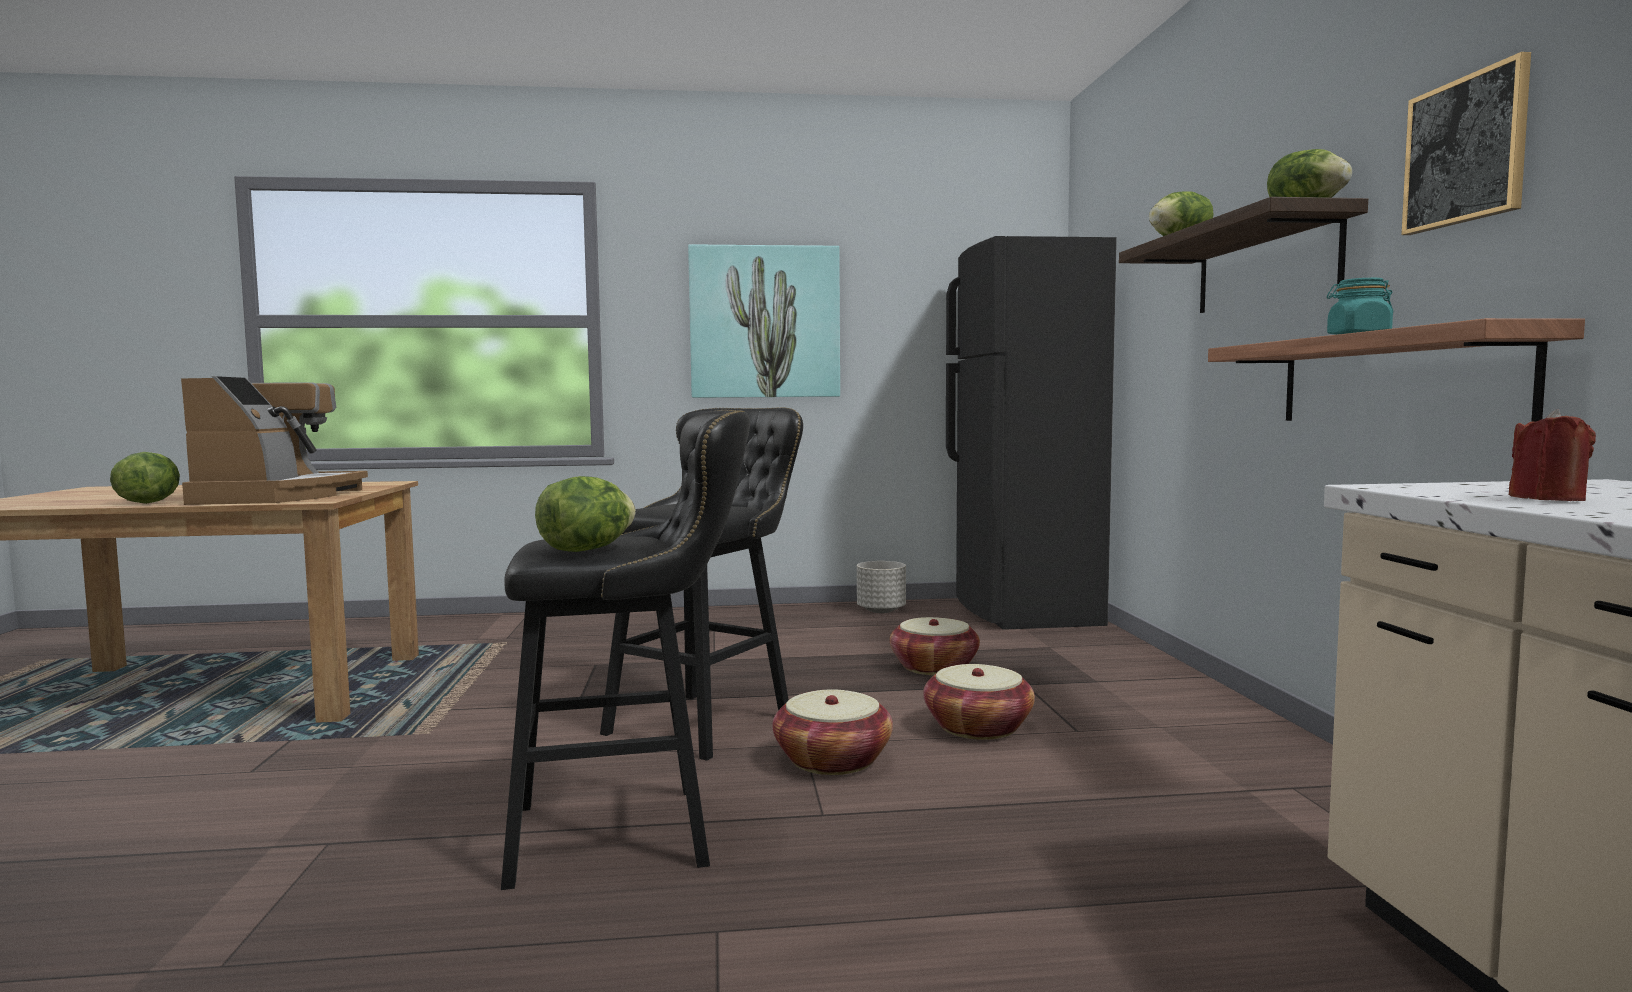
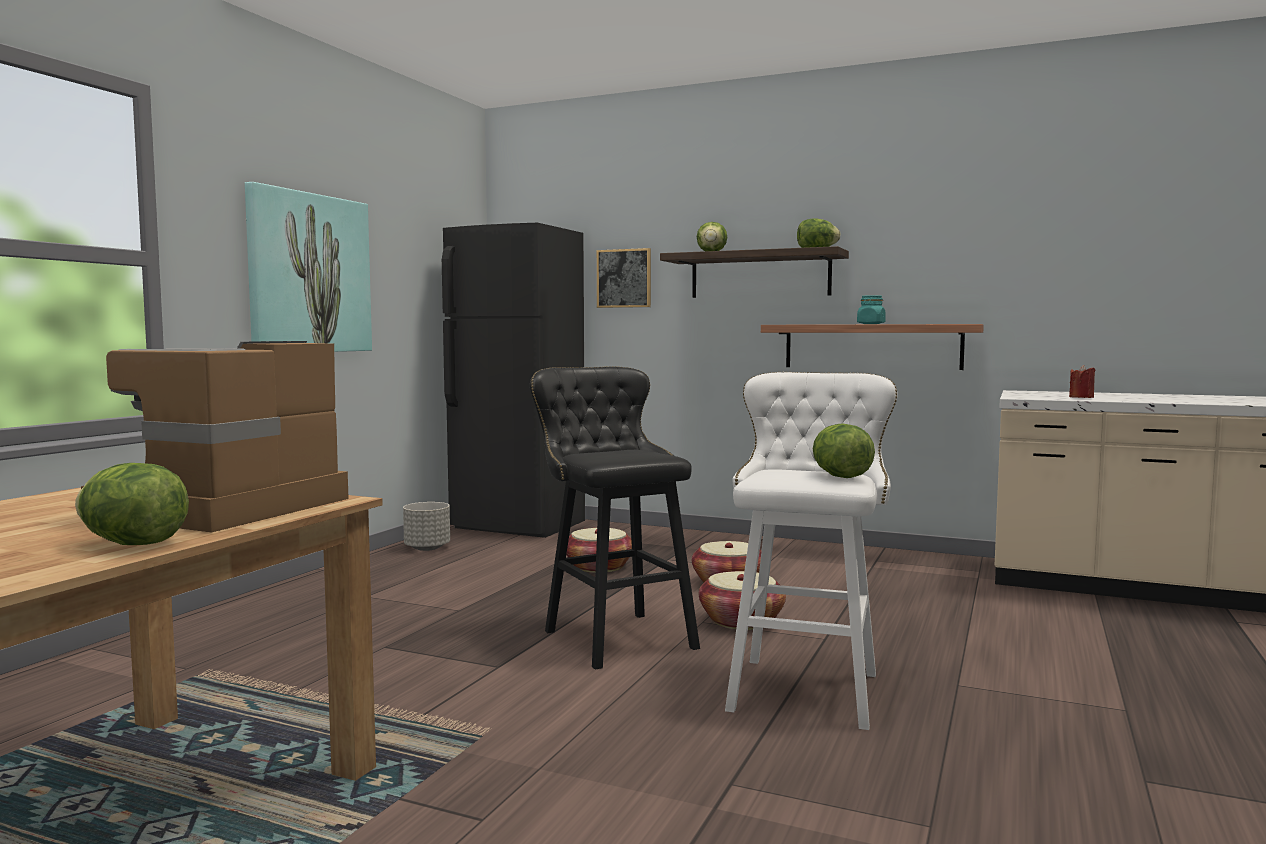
camera: 60 degrees left, 0 degrees up
(278, 496) = (223, 508): coffee machine -> coffee machine turned 90 degrees counterclockwise
(638, 831) = (807, 683): black stool -> white stool
(1465, 151) = (914, 240): picture -> picture (624, 278)

